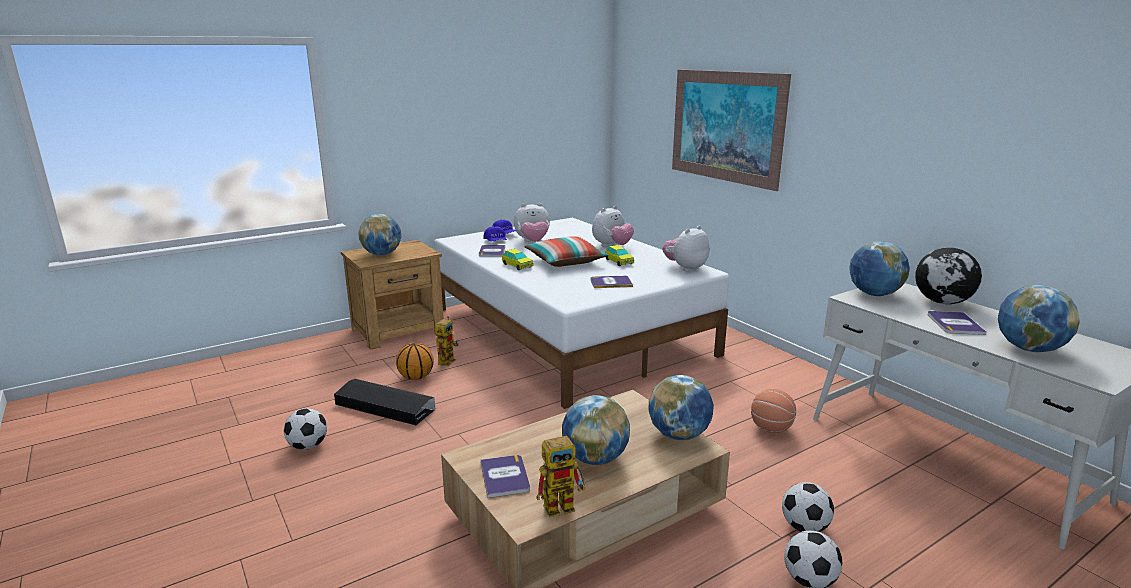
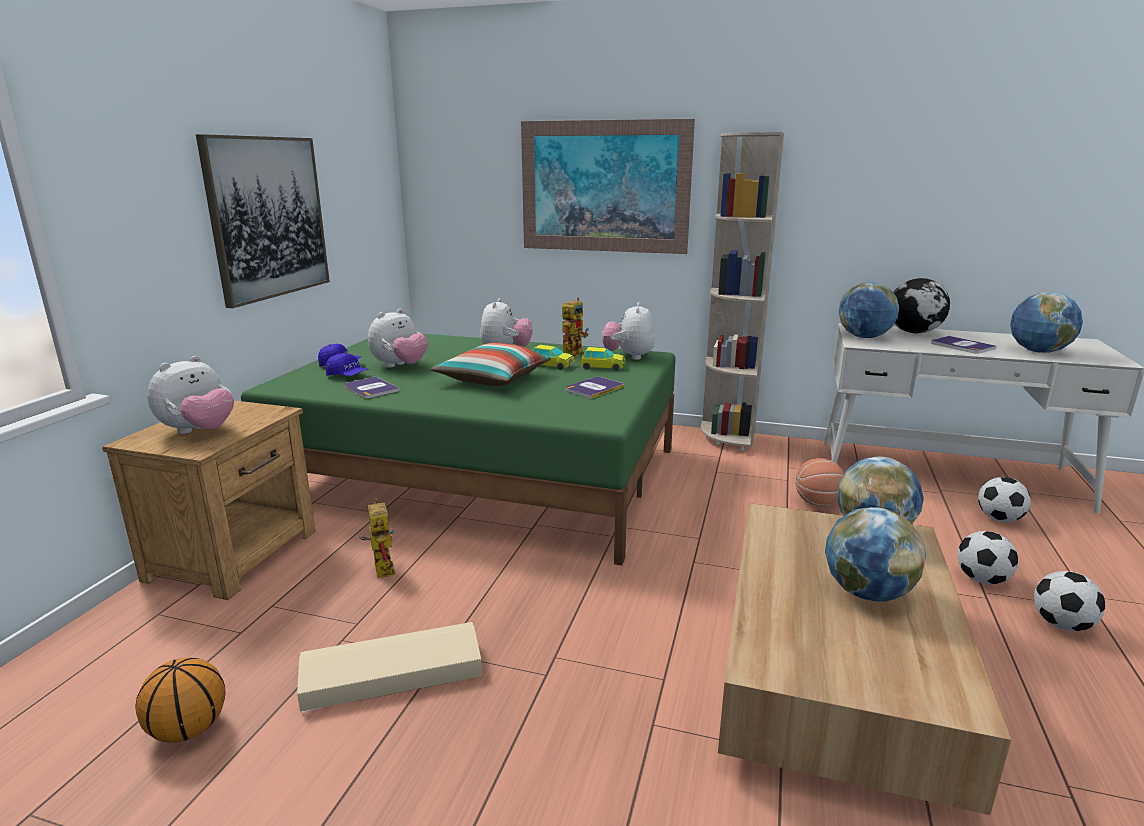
camera: 40 degrees left, 0 degrees up
(308, 446) = (357, 806): football -> football (999, 519)
(382, 254) = (199, 431): globe -> plush toy
(384, 407) = (392, 674): black storage box -> beige storage box
(416, 377) = (372, 609): basketball -> basketball (189, 728)
(475, 134) = (268, 218): none -> picture
(504, 476) = (841, 666): book -> none
(517, 266) = (445, 397): toy car -> toy car (602, 367)
(564, 504) = (948, 661): toy robot -> toy robot (573, 353)
(569, 331) = (482, 474): white bed -> green bed
(782, 364) = (727, 440): none -> beige bookcase

